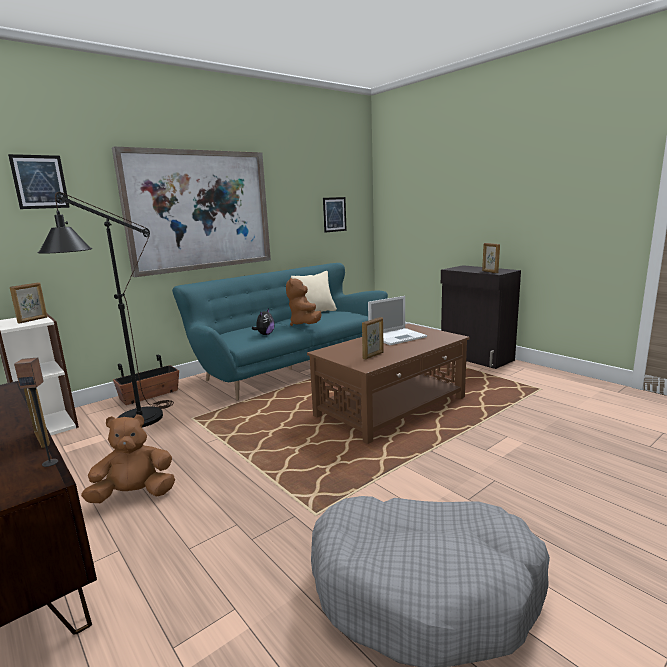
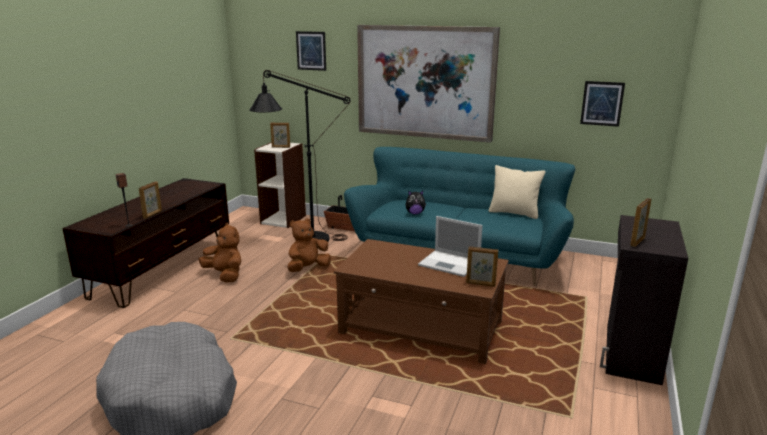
camera: 60 degrees right, 5 degrees up
(305, 324) = (465, 219): brown plush toy -> brown plush toy (308, 268)
(373, 355) = (380, 264): picture frame -> picture frame (480, 284)

